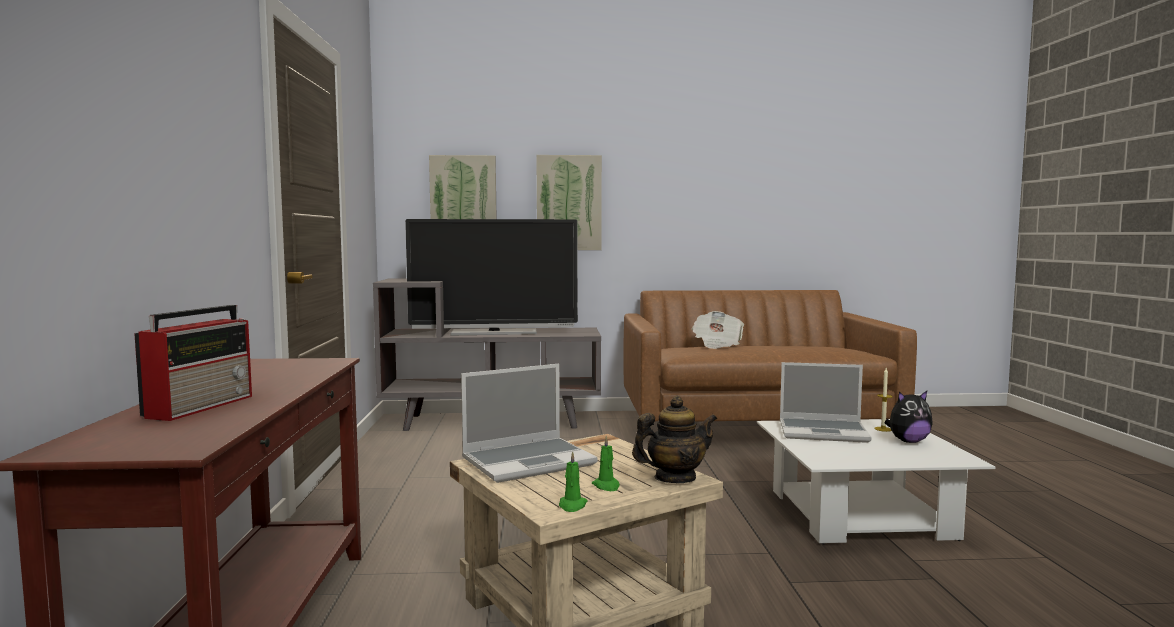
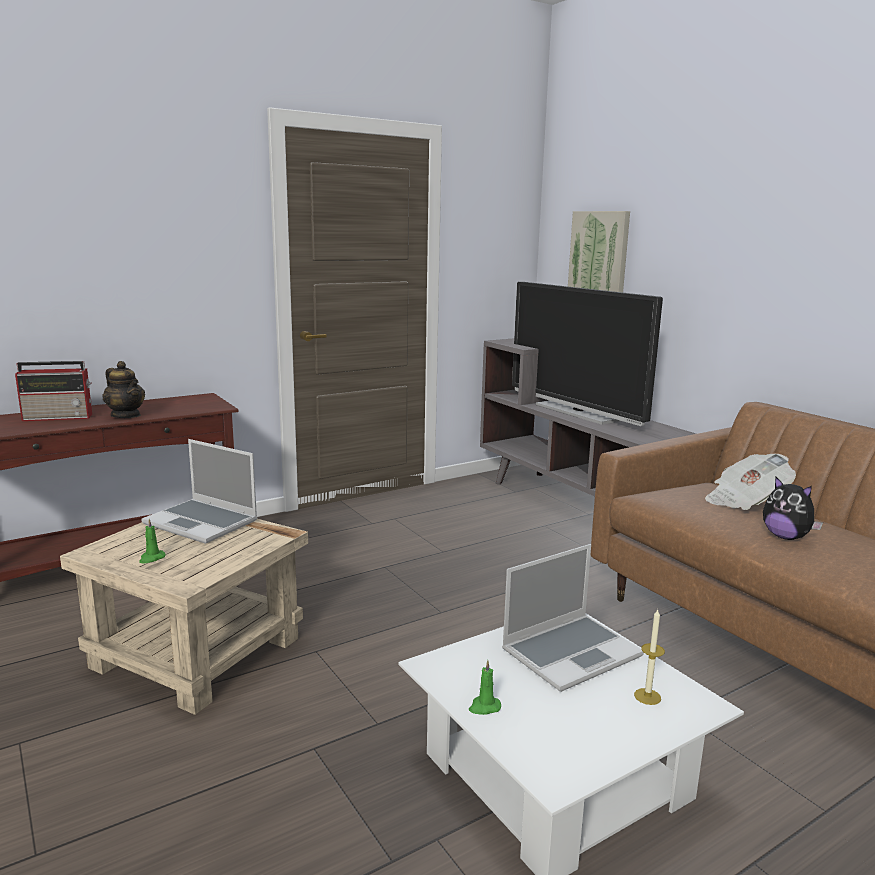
camera: 60 degrees right, 10 degrees up
(569, 203) = (694, 272): picture -> none
(572, 506) = (102, 556): green candle -> green candle (484, 707)
(674, 478) = (184, 578): teapot -> teapot (126, 415)
(824, 432) = (571, 652): laptop -> laptop turned 105 degrees counterclockwise
(908, 441) = (602, 722): plush toy -> plush toy (786, 537)

